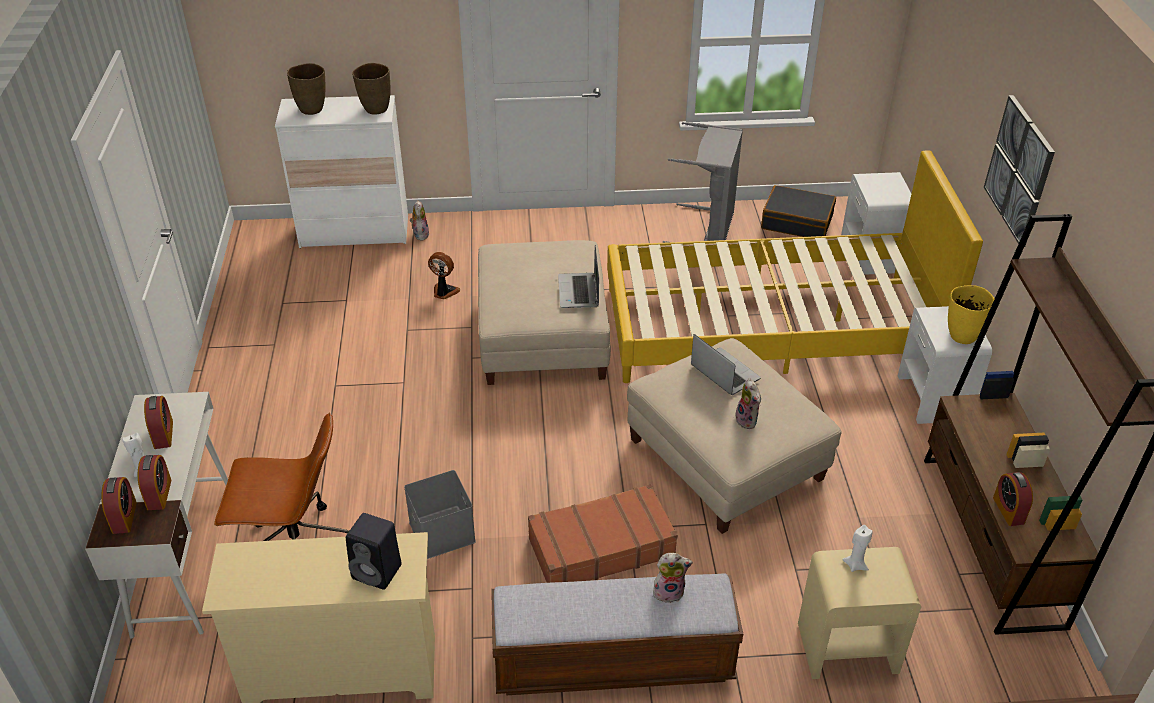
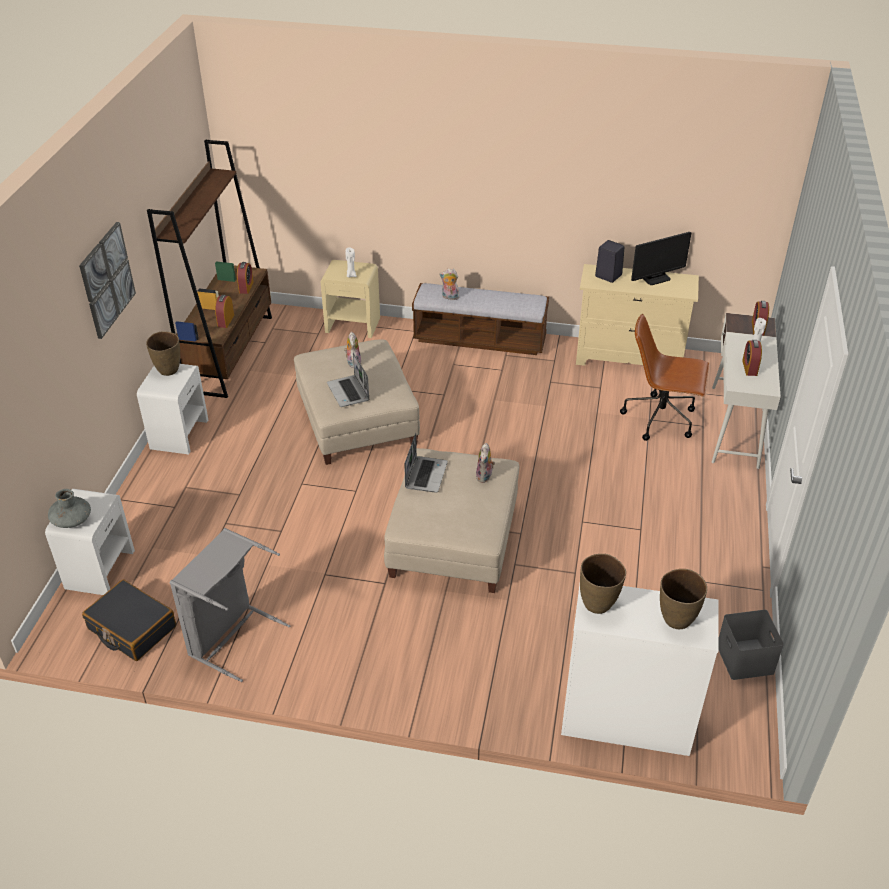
camera: 165 degrees left, 0 degrees up
(159, 494) = (740, 336): alarm clock -> alarm clock (226, 321)
(286, 583) = (656, 278): none -> monitor
(420, 234) = (549, 699): plush toy -> plush toy (485, 477)
(440, 531) = (565, 413): grey storage box -> grey storage box (746, 659)
(444, 292) = (534, 610): fan -> none
(600, 547) = (465, 388): brown suitcase -> none
(770, 327) = (253, 512): yellow bed -> none
(884, 180) = (72, 520): none -> grey vase
(962, 336) = (168, 370): yellow vase -> brown vase

